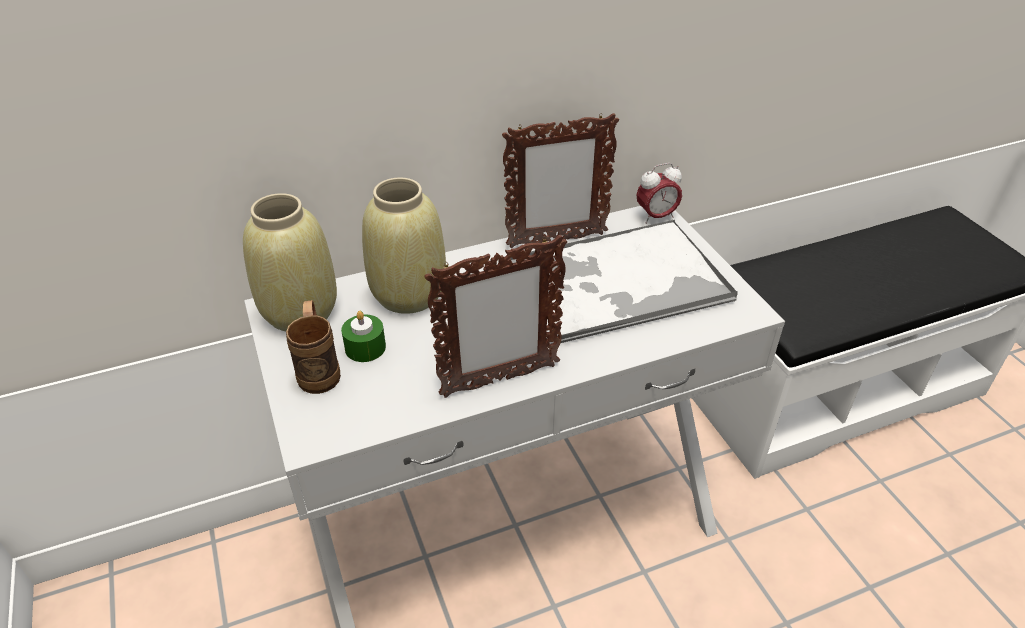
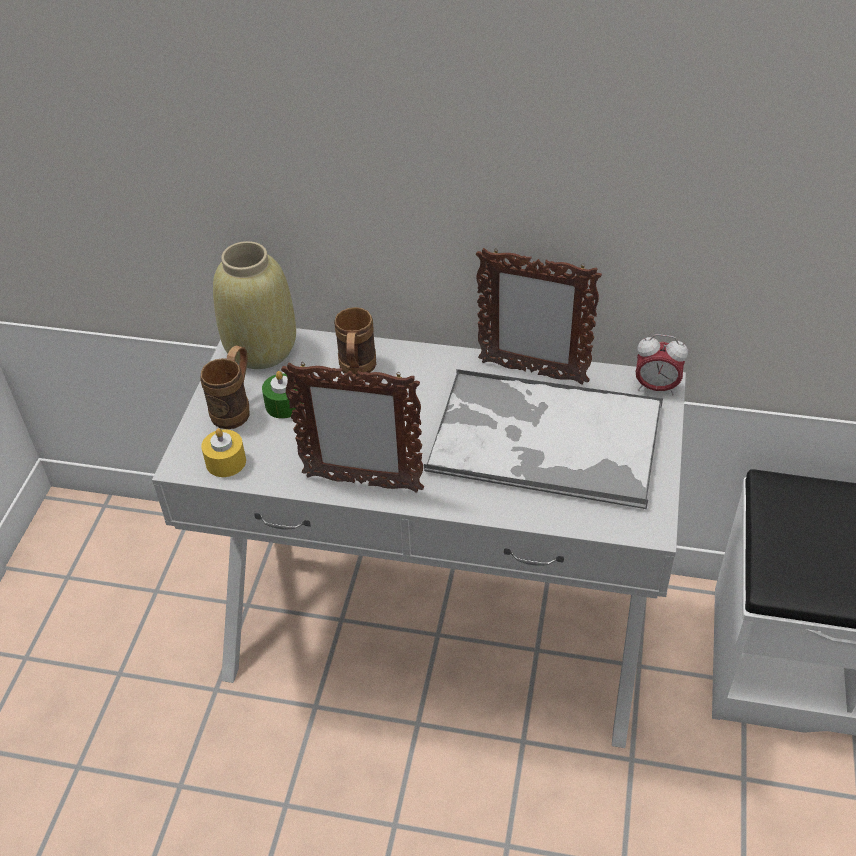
camera: 35 degrees right, 5 degrees up
(352, 420) = (226, 462): none -> yellow candle
(408, 295) = (356, 371): beige vase -> brown mug

